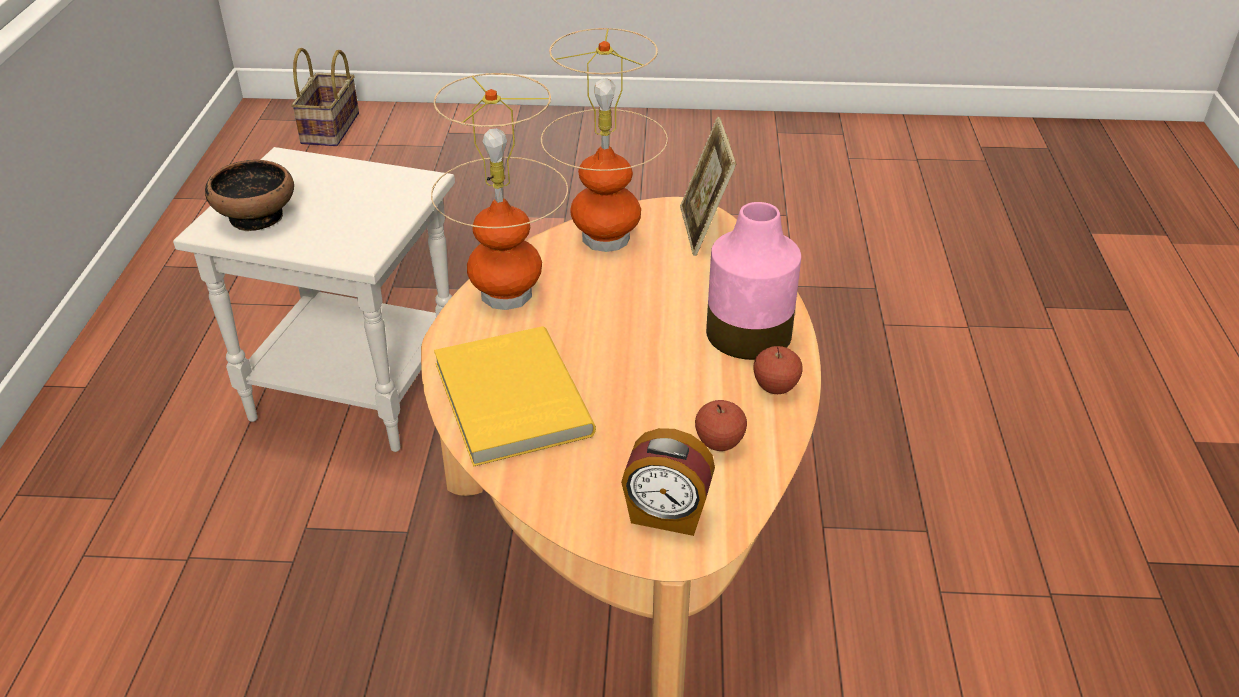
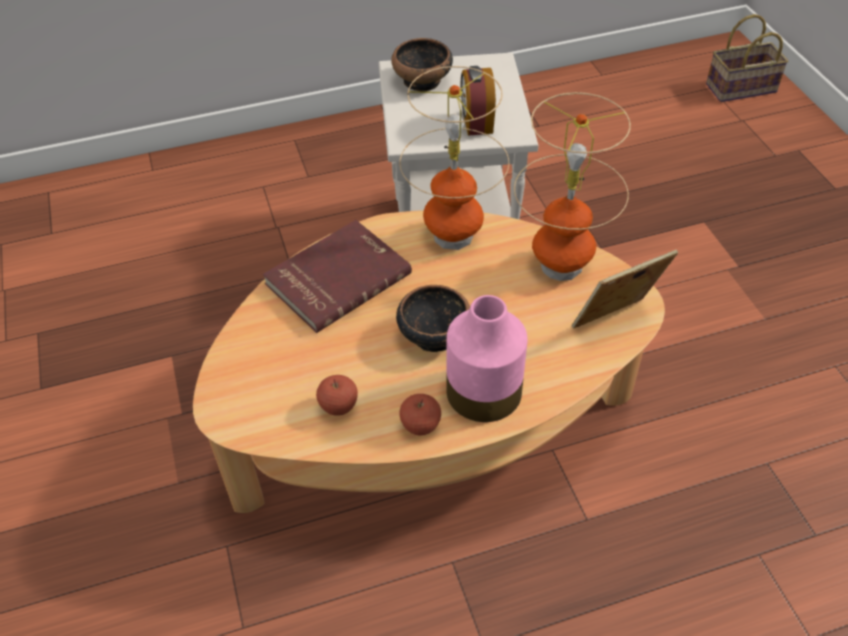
camera: 70 degrees right, 10 degrees up
(508, 400) = (336, 277): yellow book -> red book
(650, 346) = (433, 334): none -> bowl
(666, 515) = (252, 396): alarm clock -> alarm clock (476, 122)

